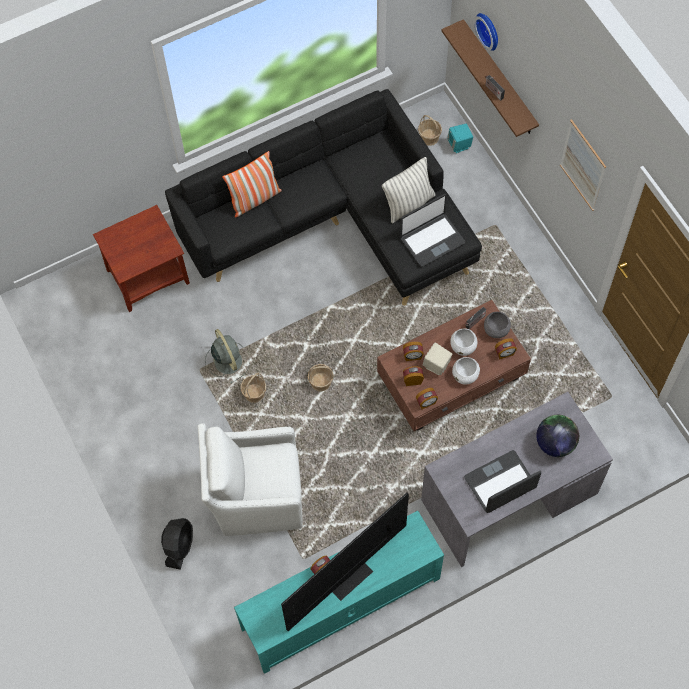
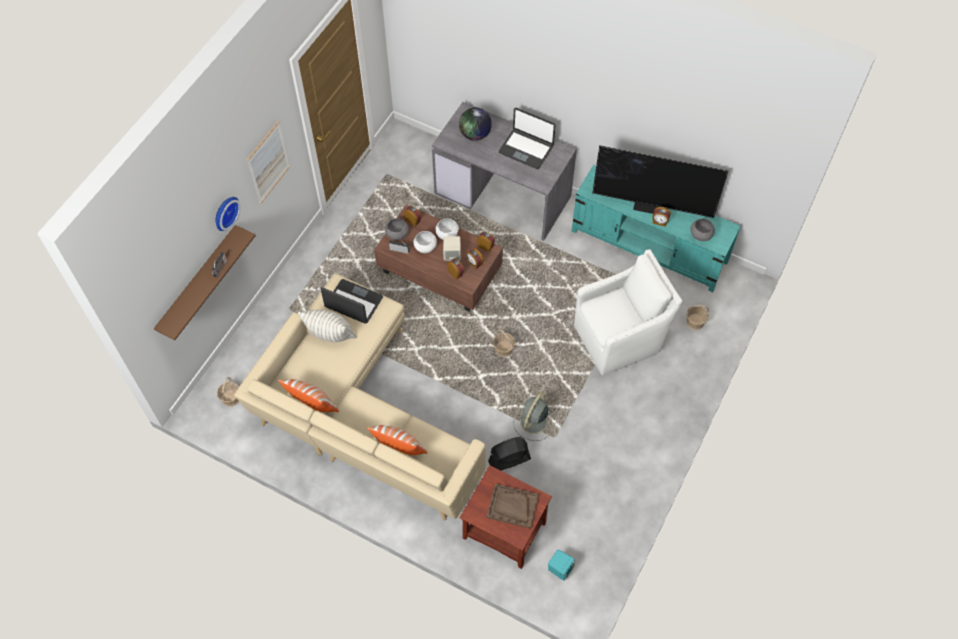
camera: 125 degrees left, 5 degrees down
(134, 248) = (512, 506): none -> brown tray
(179, 546) = (692, 363): black fan -> black fan (509, 460)
(254, 393) = (545, 387): basket -> basket (695, 322)
(256, 496) = (619, 338): white armchair -> white armchair turned 75 degrees counterclockwise
(276, 601) = (700, 235): none -> grey bowl
(337, 225) = (360, 417): black sofa -> beige sofa
(346, 156) = (313, 405): none -> pillow
(459, 145) = (225, 372): turquoise speaker -> turquoise speaker (560, 569)
(489, 30) = (172, 276): wall clock -> wall clock (224, 212)

